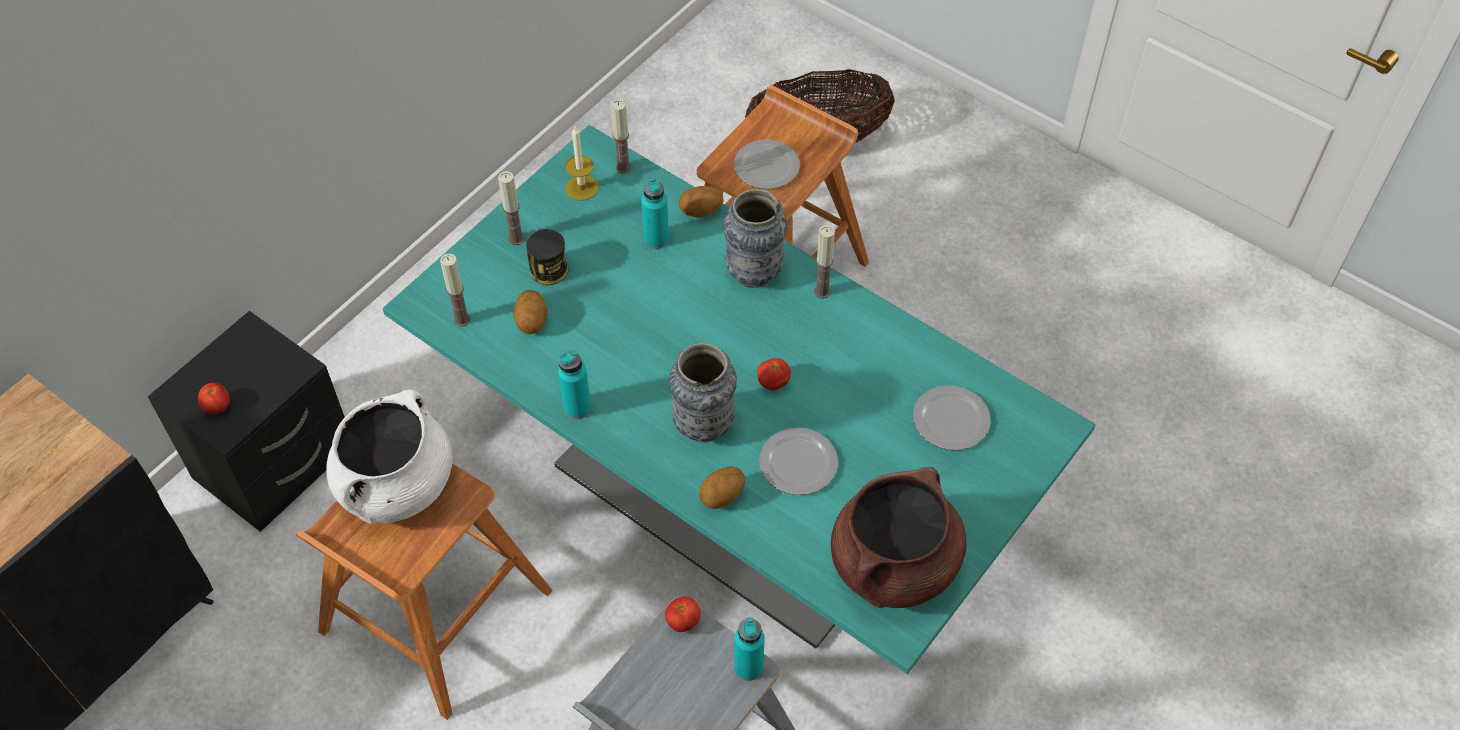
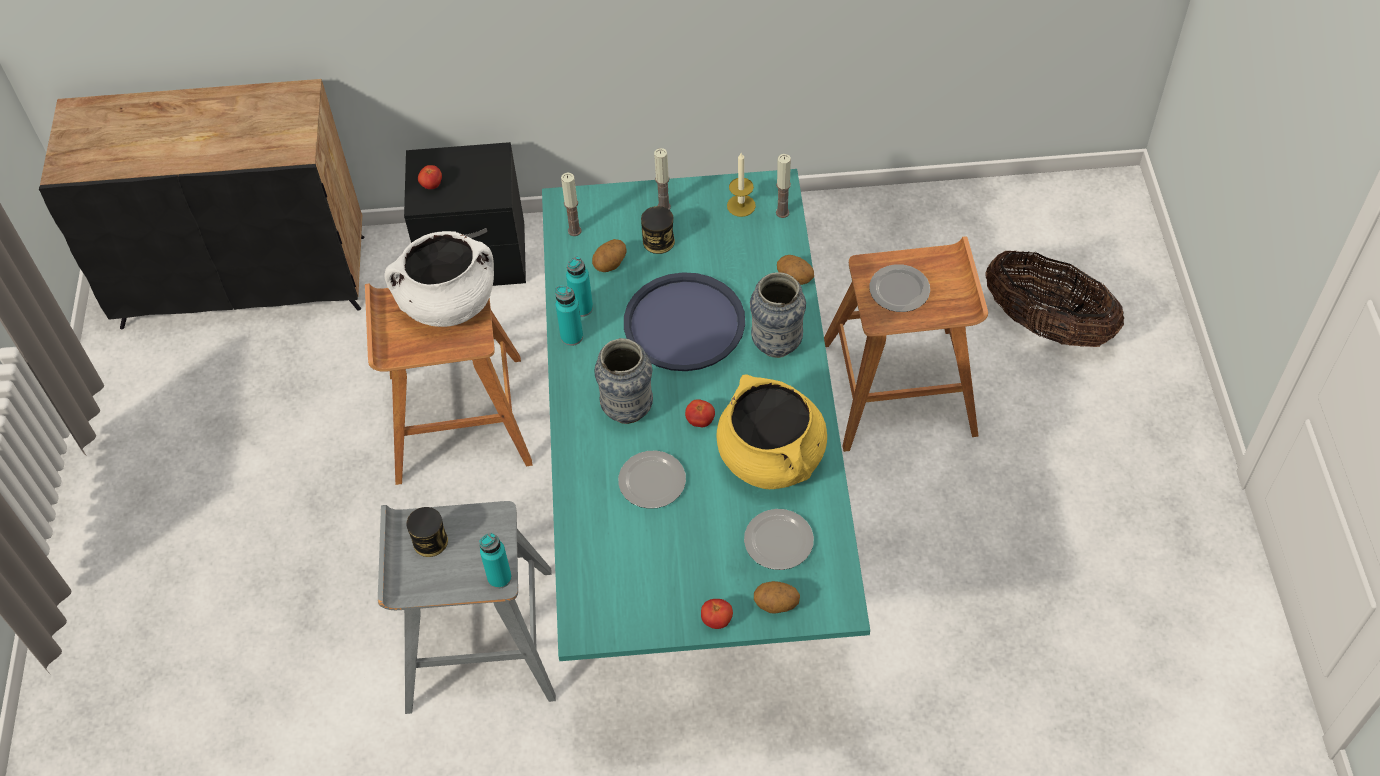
camera: 50 degrees right, 0 degrees up
(650, 696) = (430, 541): none -> can
(656, 239) = (745, 274): turquoise bottle -> turquoise bottle (581, 308)
(659, 318) = (684, 323): none -> blue tray
(683, 621) = (497, 518): tomato -> tomato (717, 620)
(722, 497) = (584, 460): potato -> potato (776, 605)
(822, 292) = (804, 392): candle -> none
(863, 362) = (771, 457): none -> yellow cooking pot
(894, 565) = (628, 591): brown cooking pot -> none

